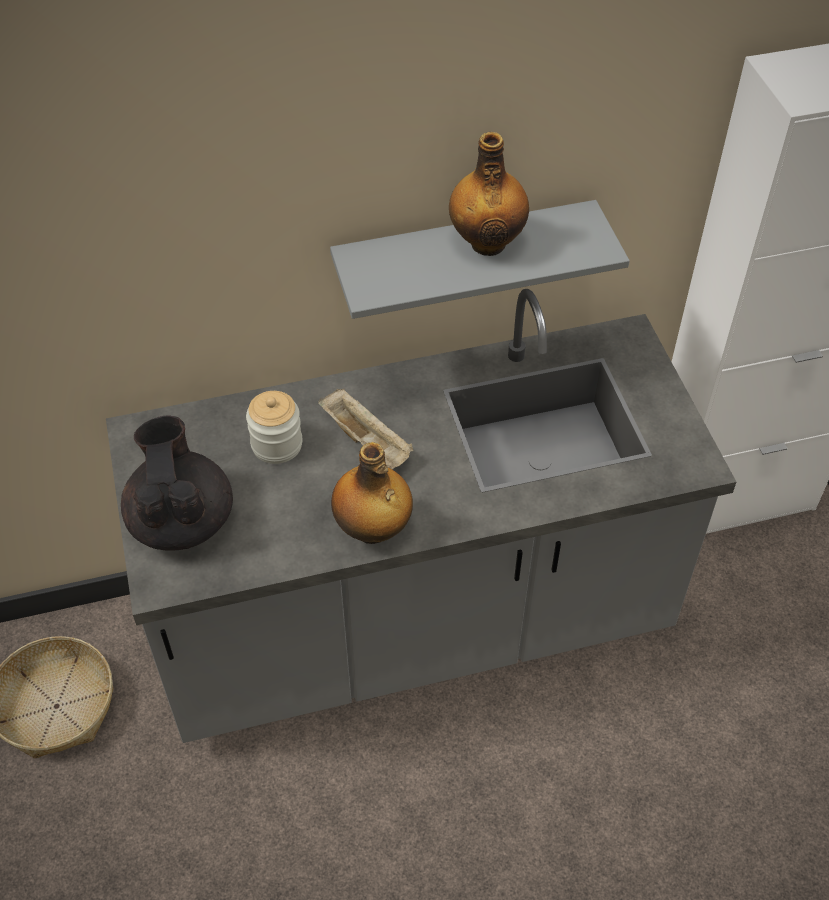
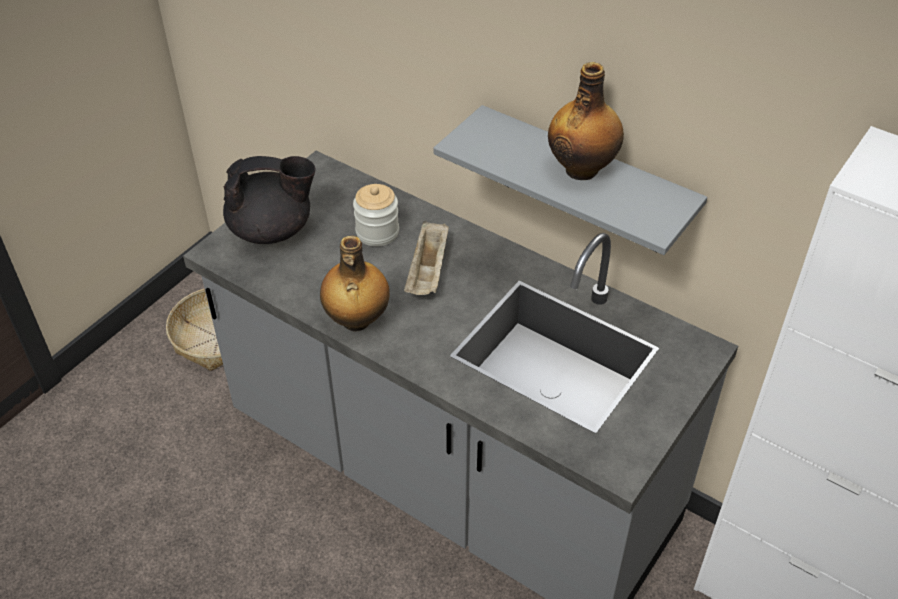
camera: 50 degrees right, 5 degrees down
(181, 520) = (273, 230): black teapot -> black teapot turned 45 degrees clockwise

